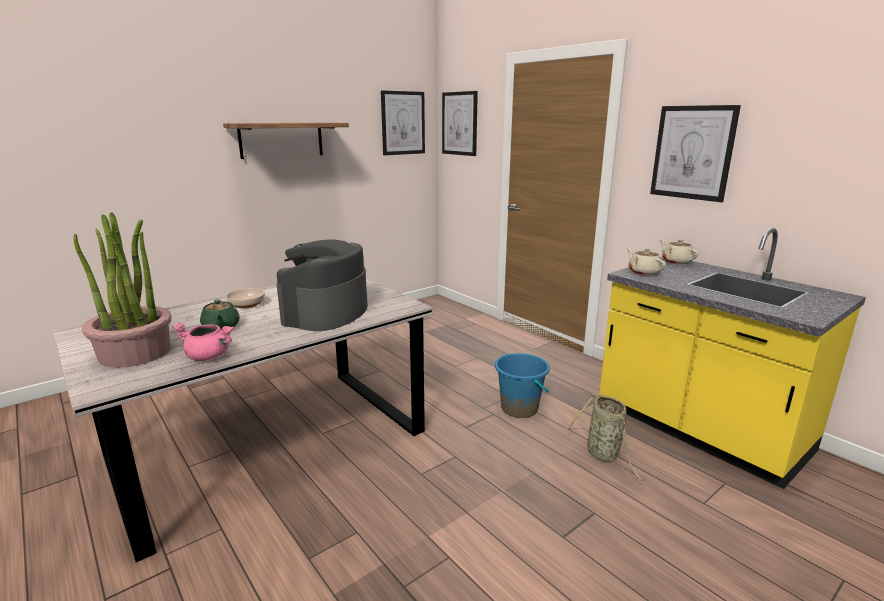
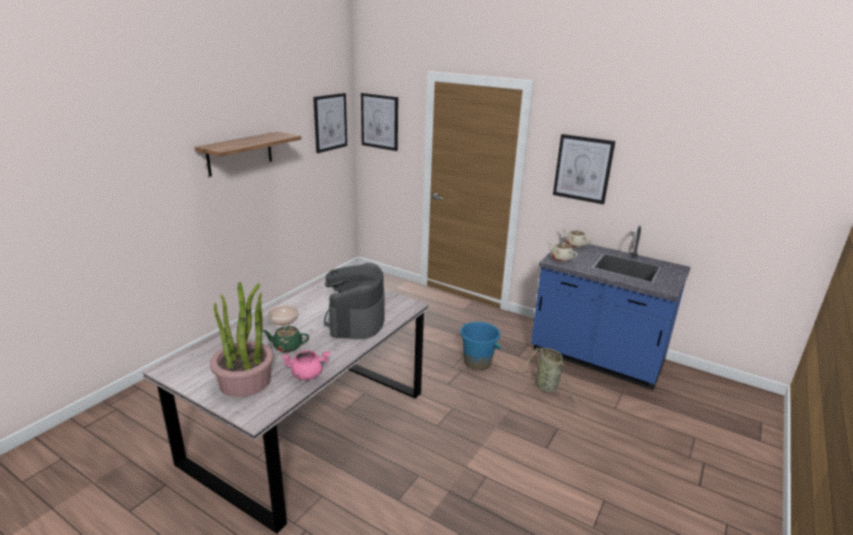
camera: 20 degrees left, 5 degrees up
(221, 327) = (287, 346): green teapot -> green teapot turned 135 degrees clockwise
(699, 429) = (596, 358): yellow counter -> blue counter

